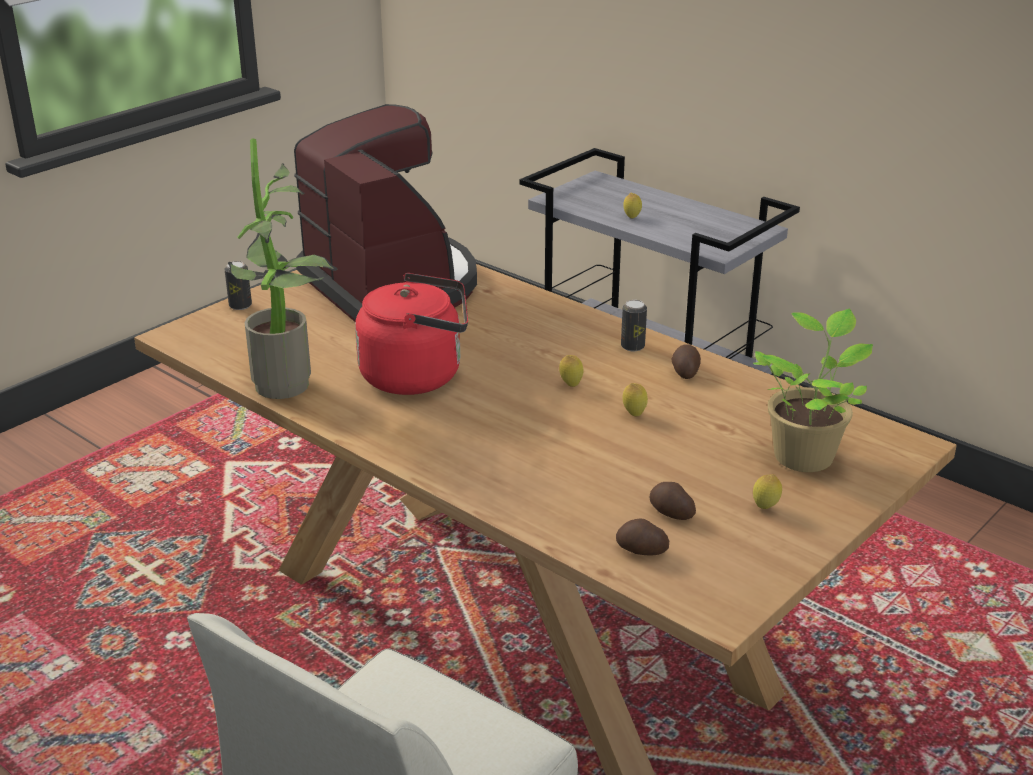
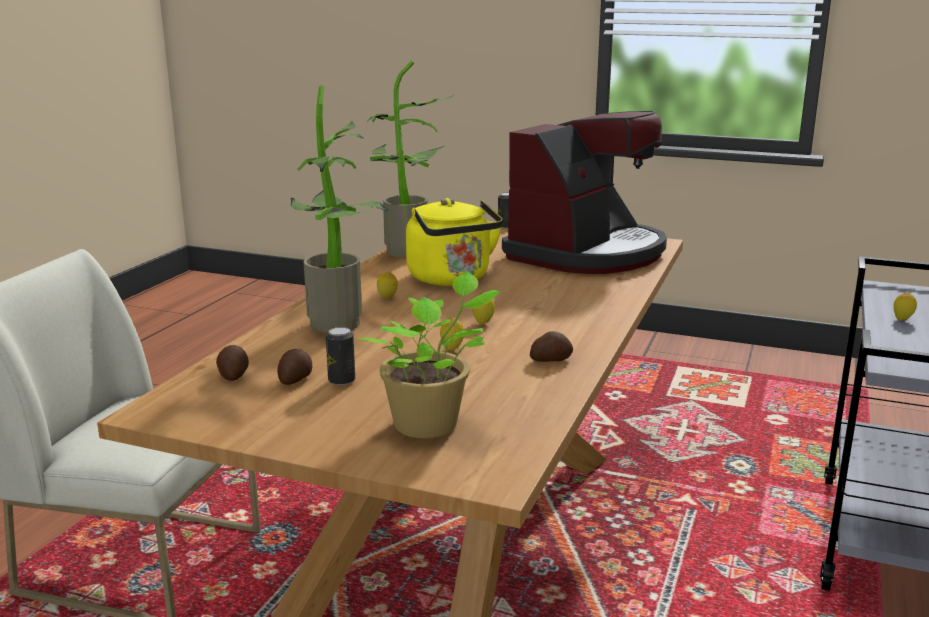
camera: 70 degrees right, 10 degrees down
(418, 376) = (452, 279): red kettle -> yellow kettle
(526, 465) = (343, 325): none -> potted plant
(632, 346) = (577, 335): can -> can (341, 380)
(765, 508) = (320, 415): lemon -> lemon (387, 299)

